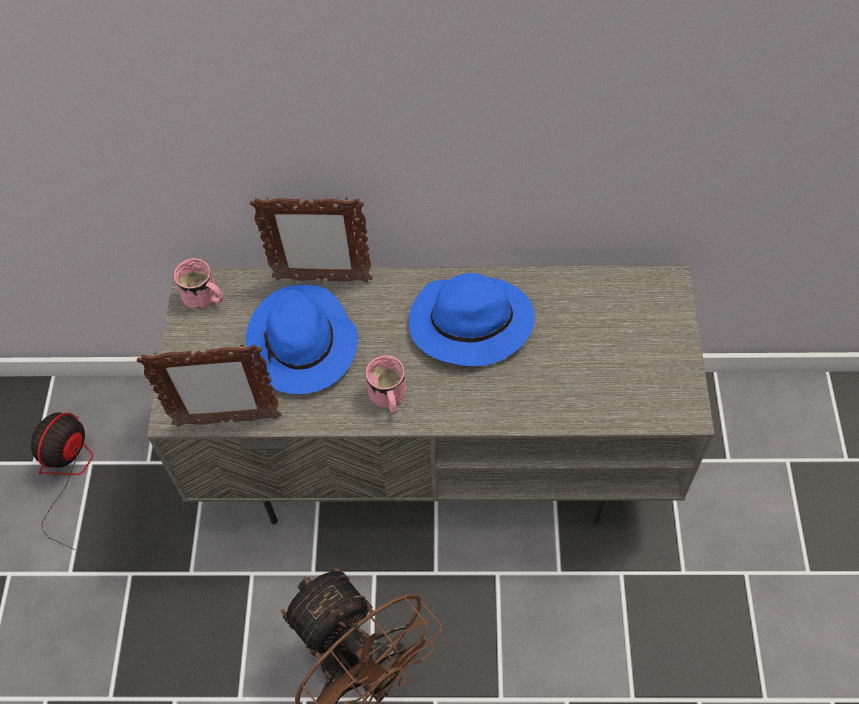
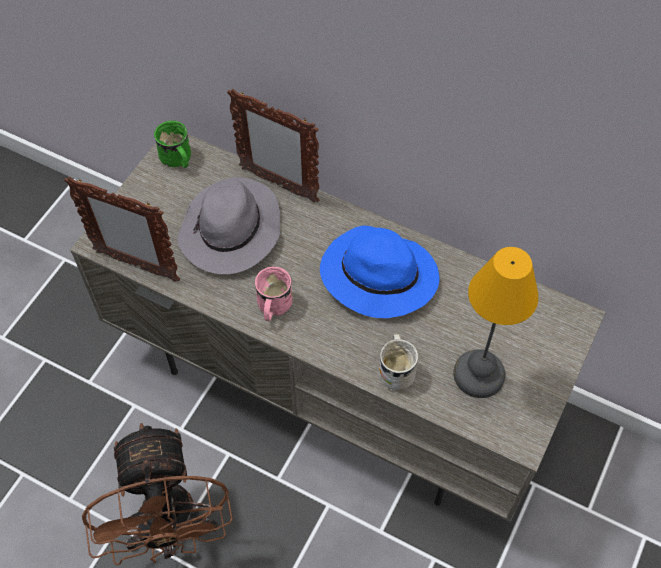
camera: 25 degrees right, 0 degrees up
(77, 483) = (46, 271): fan -> none
(205, 299) = (177, 160): pink mug -> green mug
(302, 345) = (231, 231): blue hat -> grey hat
(538, 401) = (396, 368): none -> white mug
(616, 372) = (480, 375): none -> table lamp

